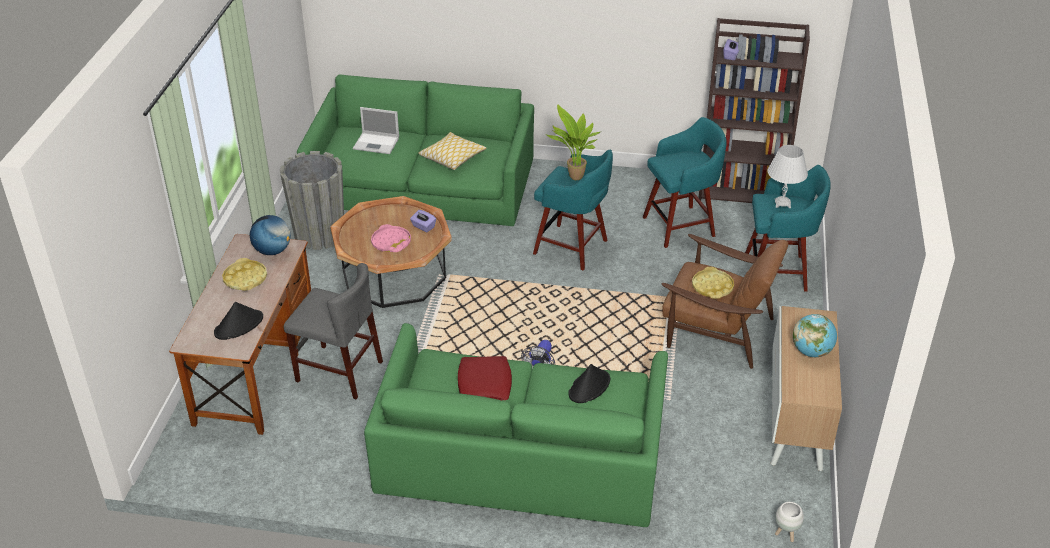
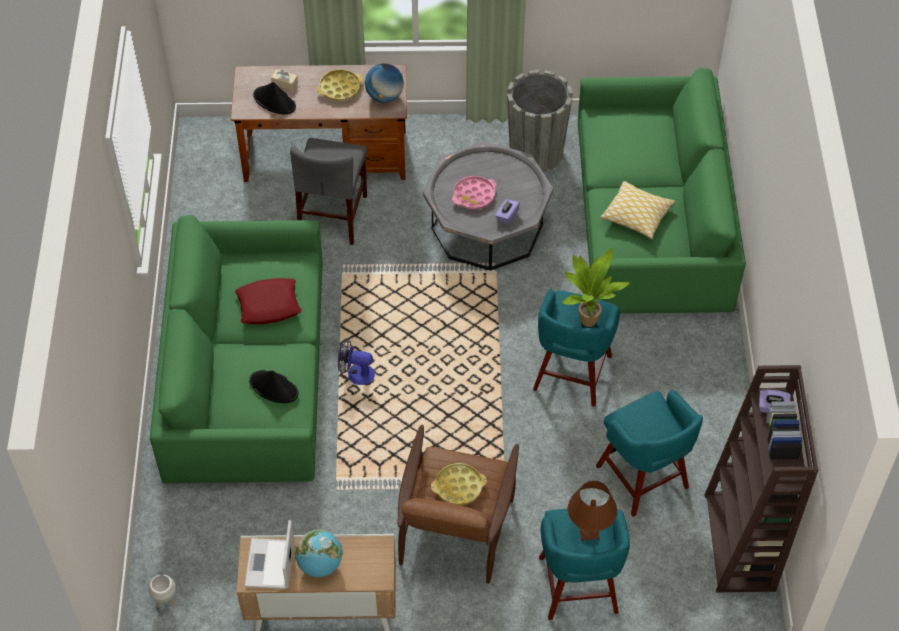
camera: 80 degrees right, 15 degrees up
(216, 316) = (284, 83): none -> beige tissue box
(377, 143) = (642, 145): laptop -> laptop (270, 565)
(394, 273) = (487, 226): brown coffee table -> grey coffee table
(782, 203) = (589, 532): white table lamp -> brown table lamp

